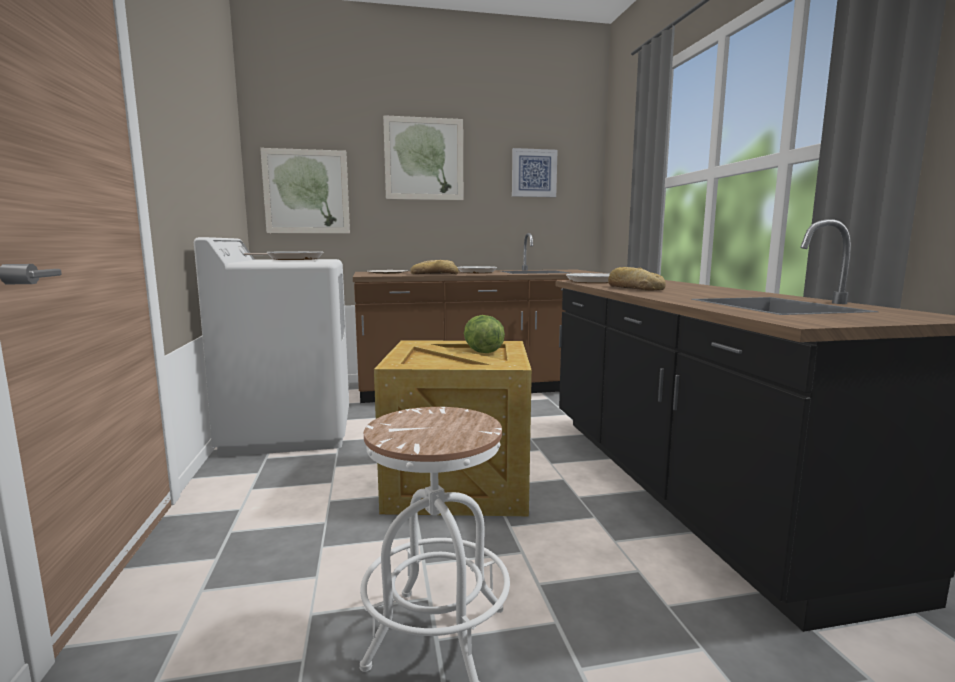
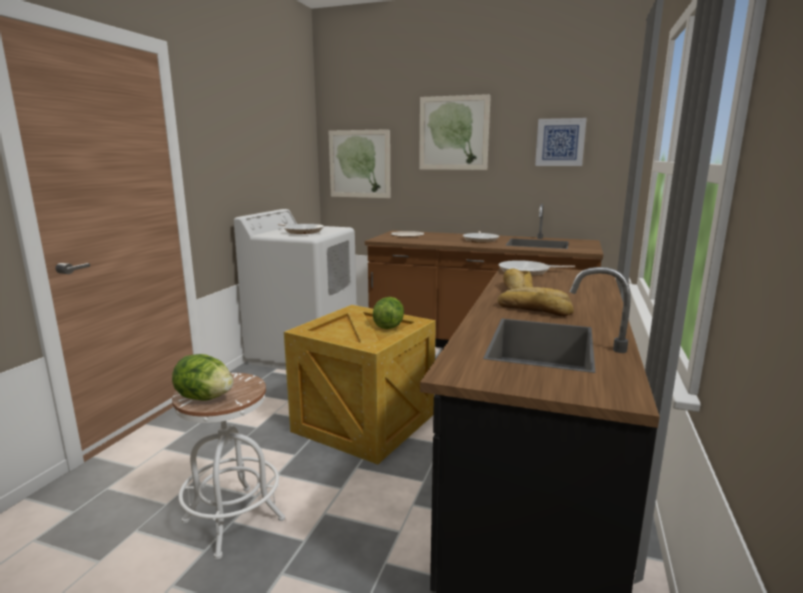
camera: 30 degrees right, 5 degrees up
(432, 437) = (205, 398): none -> lettuce
(434, 274) = (434, 241): bread -> bread (534, 309)

